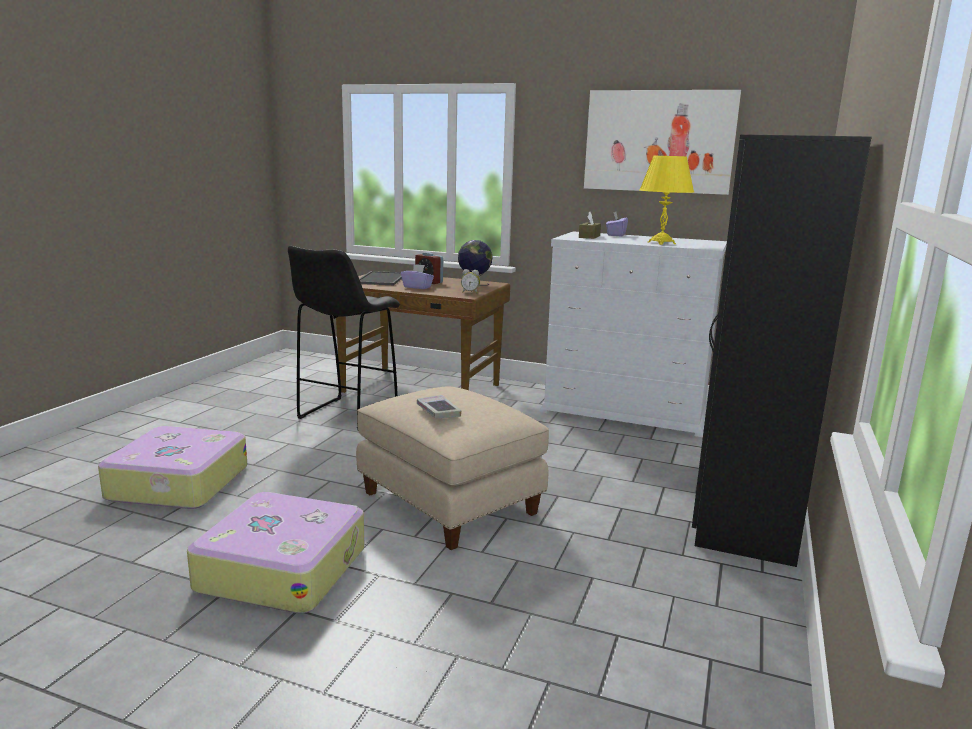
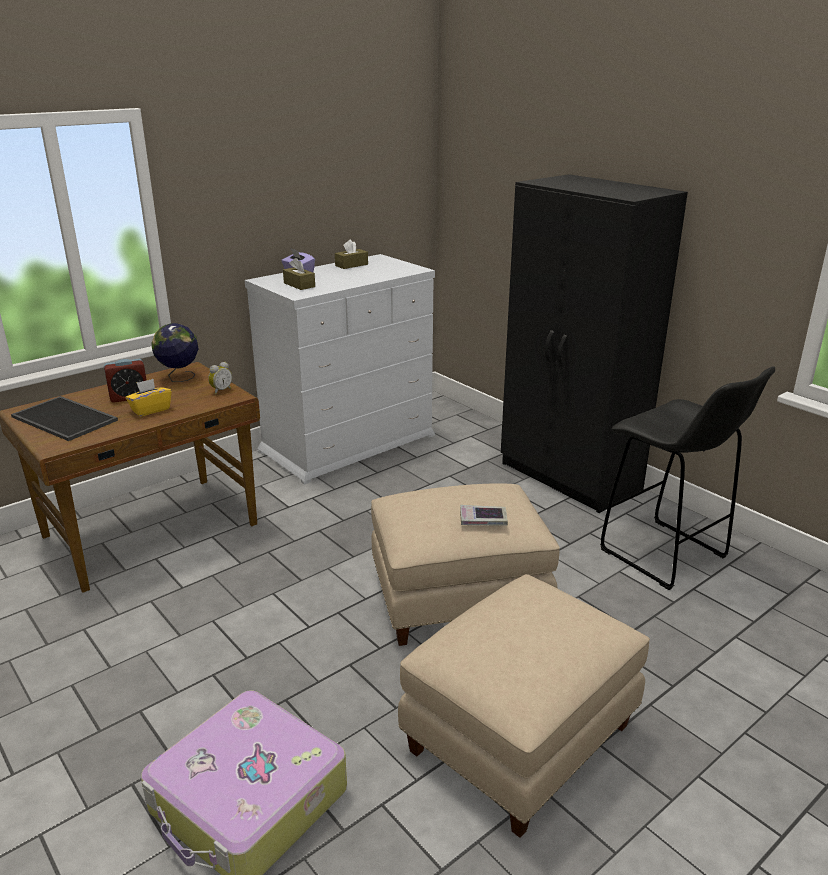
camera: 60 degrees left, 10 degrees up
(282, 568) = (521, 740): suitcase -> beige ottoman
(346, 415) = (171, 607): black stool -> black stool (666, 555)
(417, 287) = (150, 410): purple tissue box -> yellow tissue box
(658, 141) = (309, 165): picture -> none
(661, 243) = (373, 275): yellow table lamp -> none
(672, 239) = (351, 265): none -> brown tissue box

